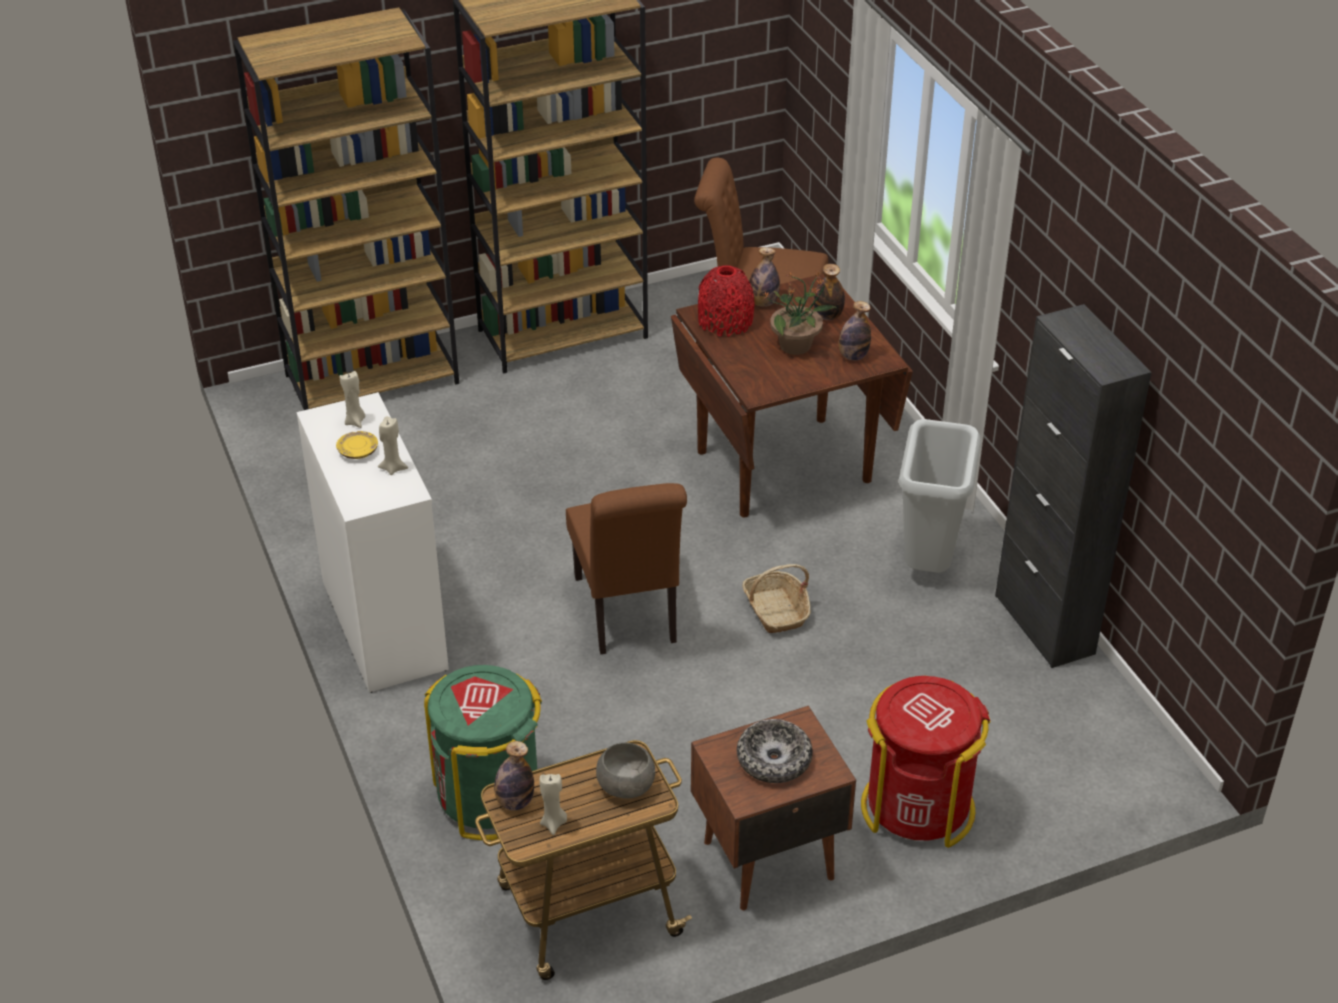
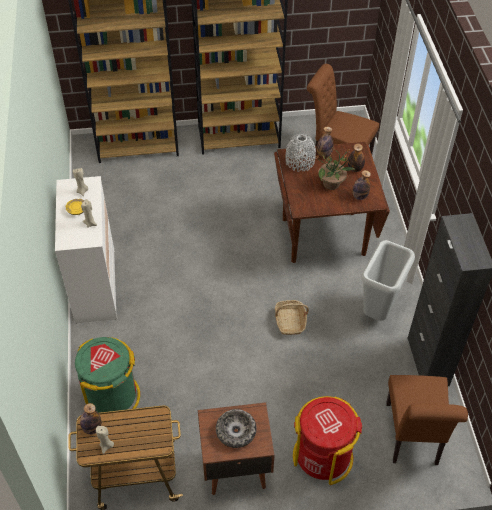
camera: 15 degrees right, 10 degrees up
(626, 785) = (151, 432): grey bowl -> none
(628, 615) = (215, 307): brown chair -> brown chair (413, 438)
(725, 321) = (300, 161): red vase -> grey vase

